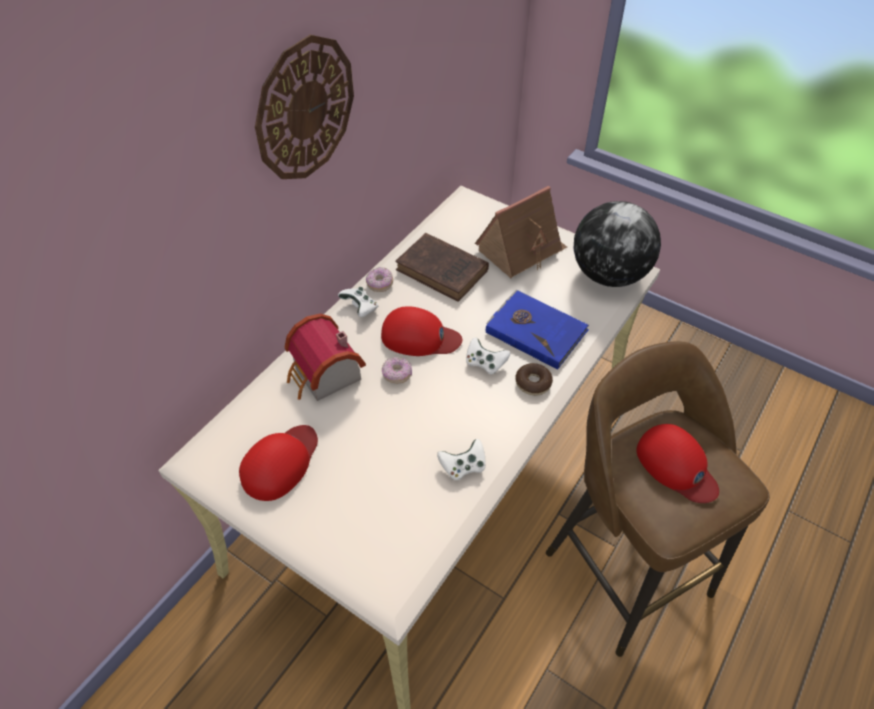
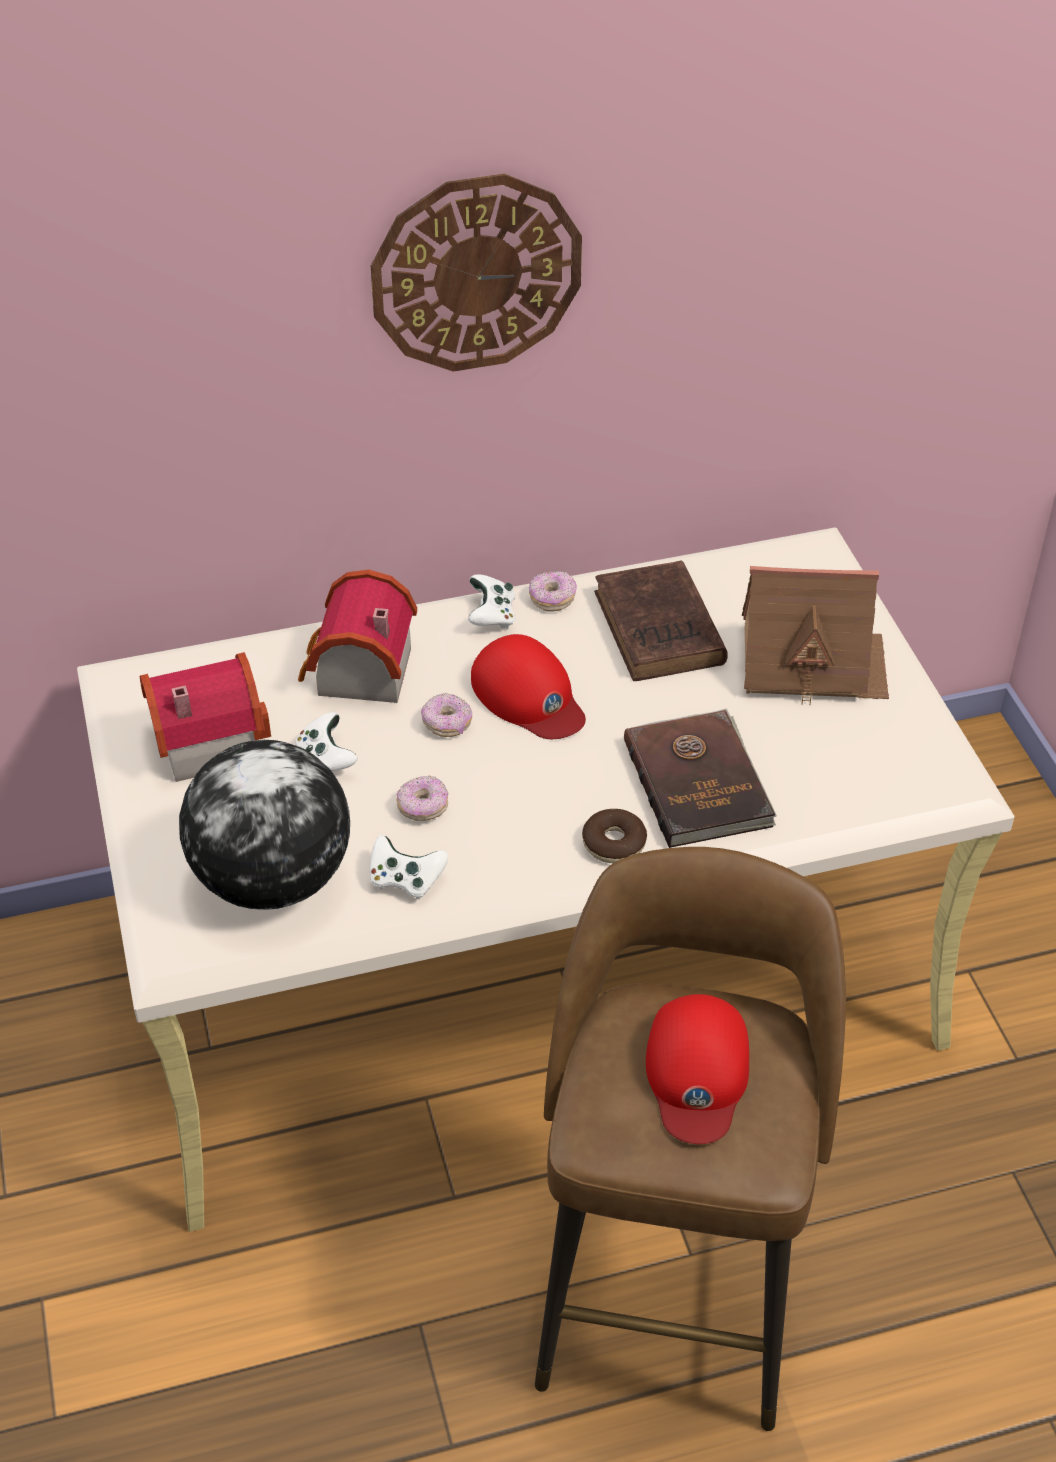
camera: 40 degrees right, 5 degrees down
(280, 463) = (203, 739): red cap -> toy house
(431, 424) = (423, 807): none -> donut
(485, 363) = (577, 780): white game controller -> white game controller (326, 759)
(536, 330) = (699, 782): blue book -> brown book
(609, 274) = (908, 773): globe -> globe (274, 879)

